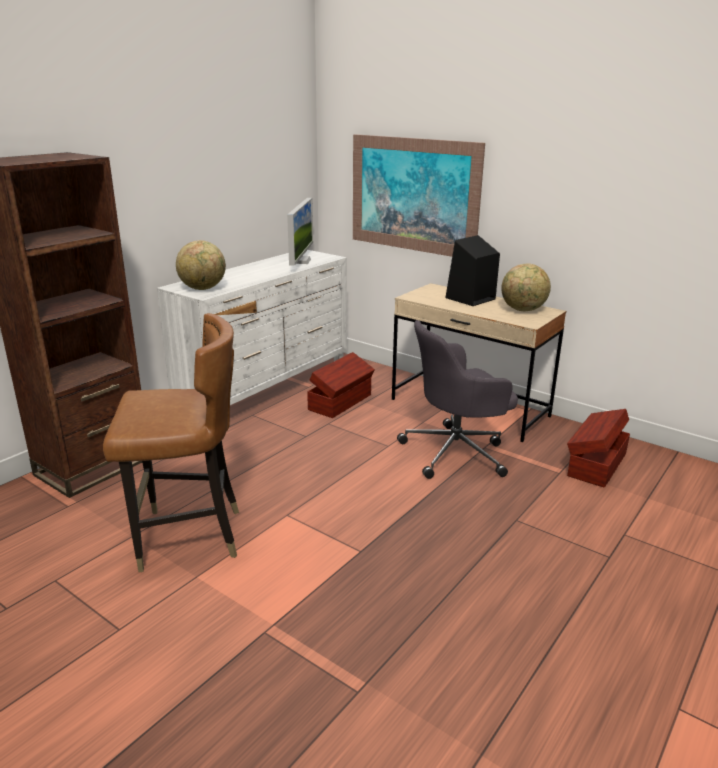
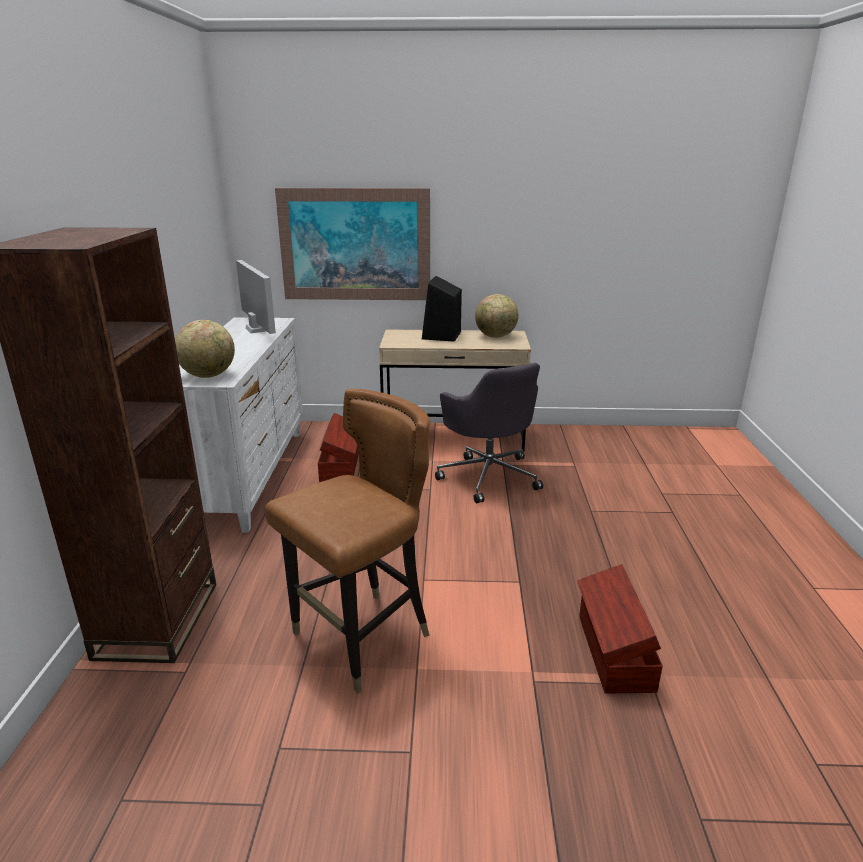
camera: 35 degrees left, 0 degrees up
(456, 452) = (488, 476): grey office chair -> grey office chair turned 60 degrees counterclockwise
(595, 464) = (588, 451): brown storage box -> brown storage box (613, 653)

